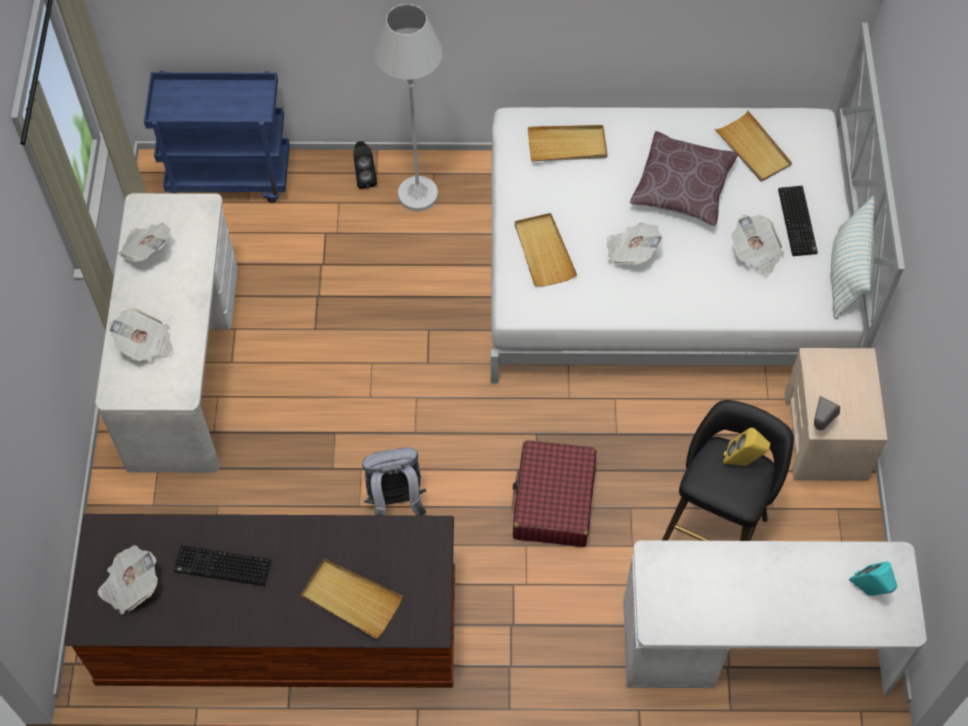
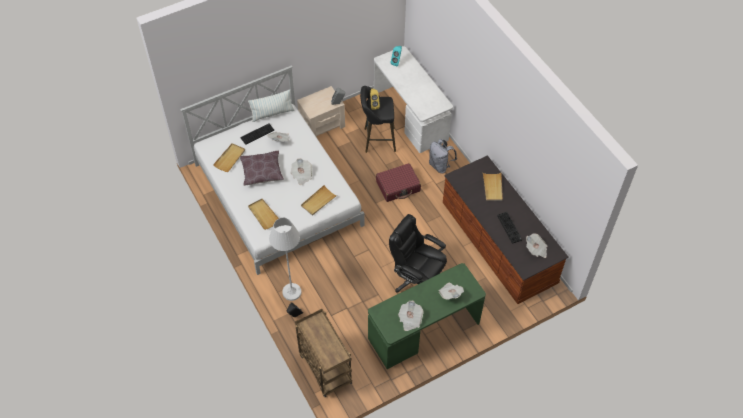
camera: 120 degrees left, 5 degrees down
(183, 365) = (424, 331): white desk -> green desk
(231, 177) = (324, 368): blue cart -> brown cart
(302, 413) = (416, 278): none -> black office chair
(395, 503) = (431, 231): grey backpack -> grey backpack (440, 166)

